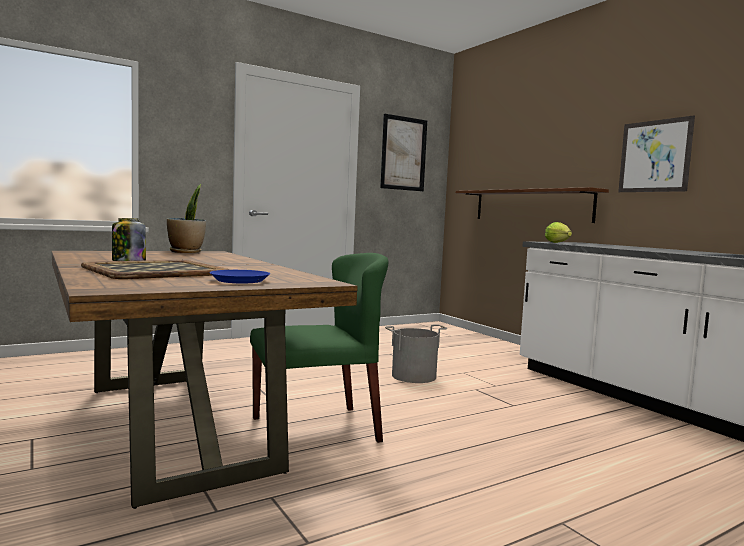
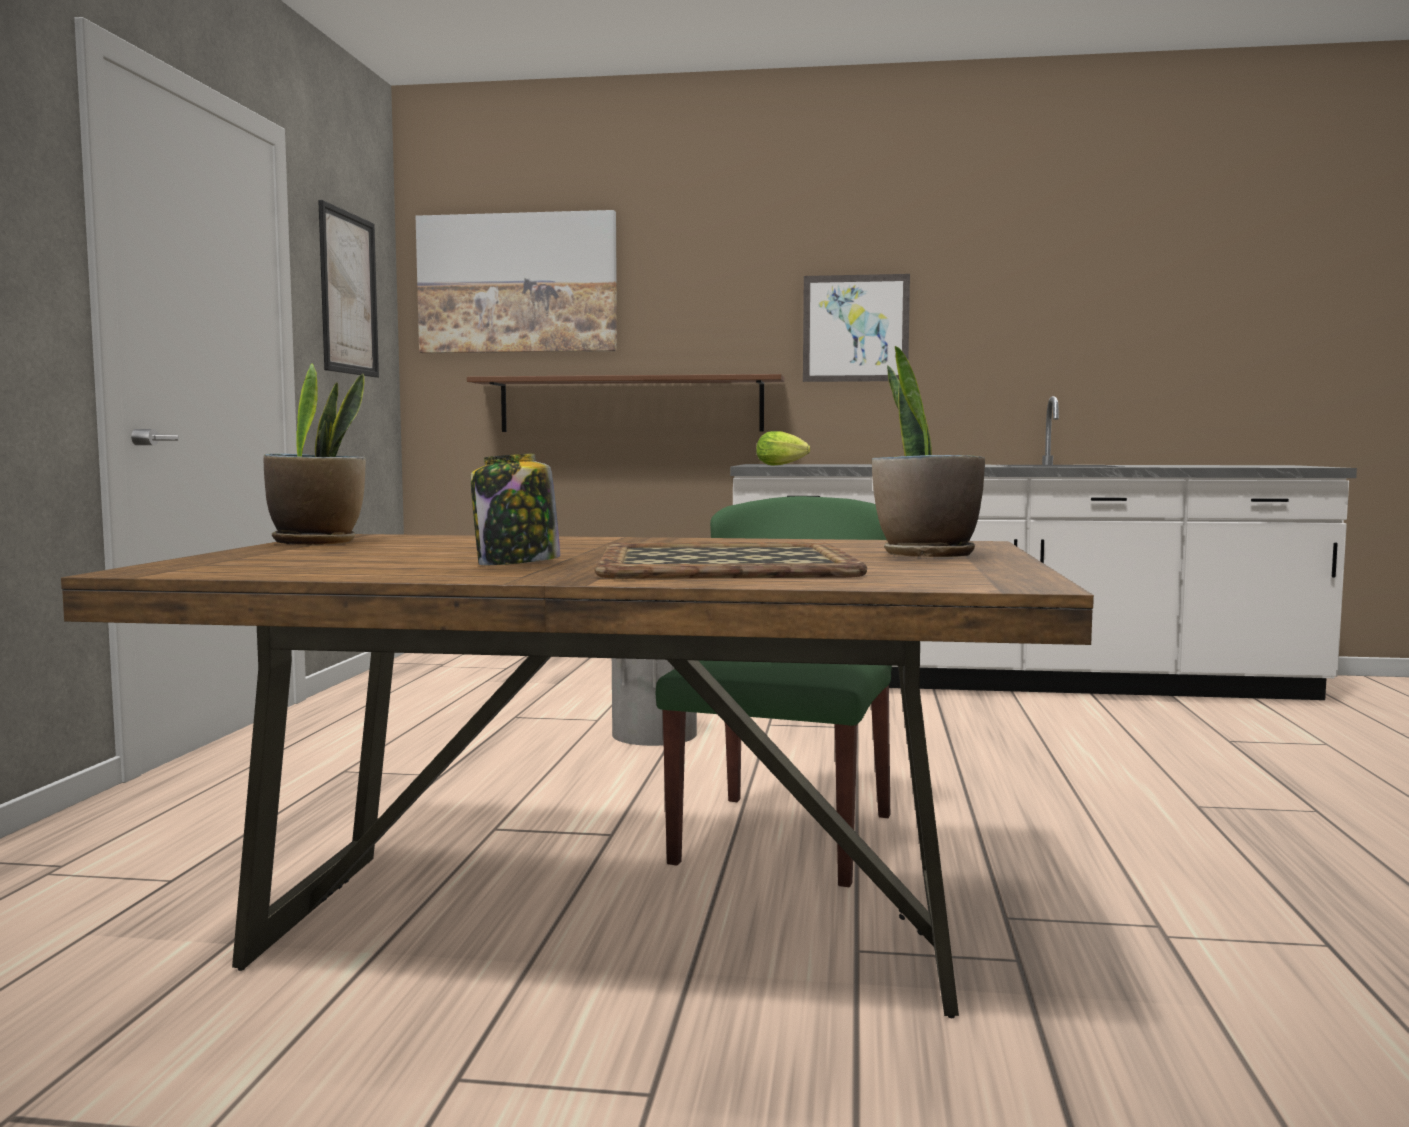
camera: 50 degrees left, 0 degrees up
(239, 280) = (925, 555): blue plate -> potted plant
(490, 143) = (517, 284): none -> picture

